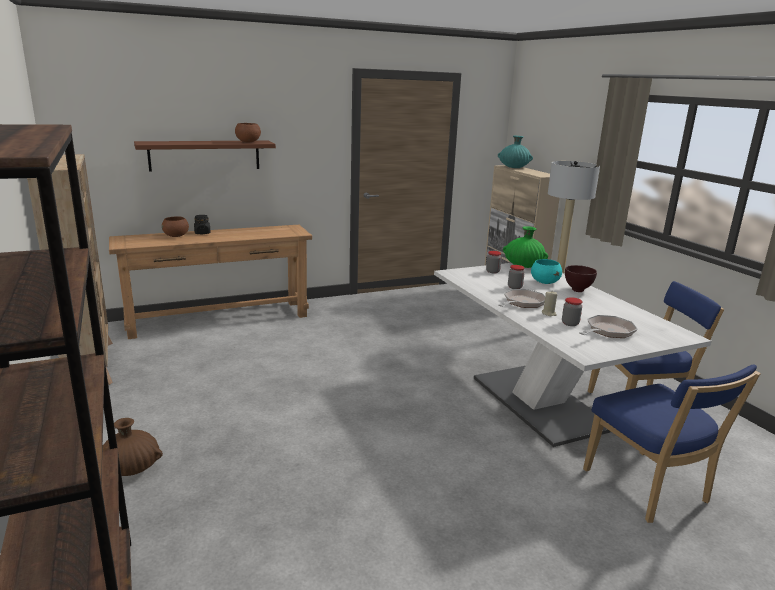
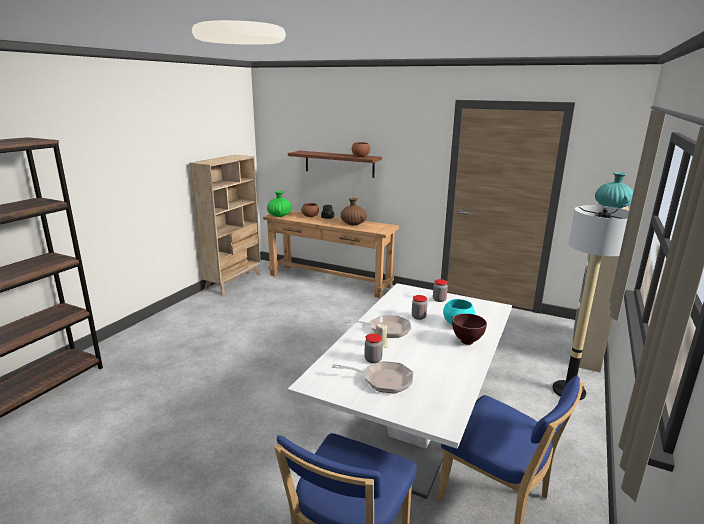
camera: 50 degrees right, 0 degrees up
(131, 469) = (157, 338): brown vase -> brown vase (353, 224)
(523, 266) = (482, 305): green vase -> green vase (279, 216)

